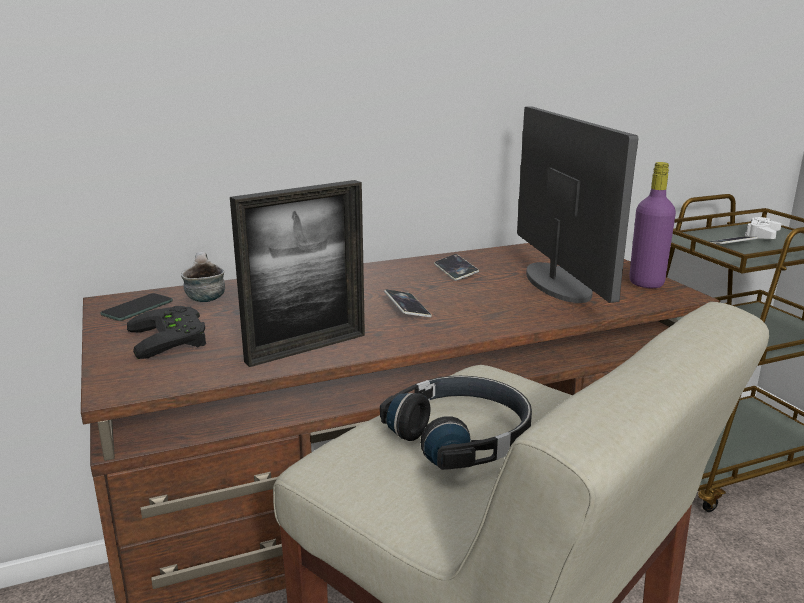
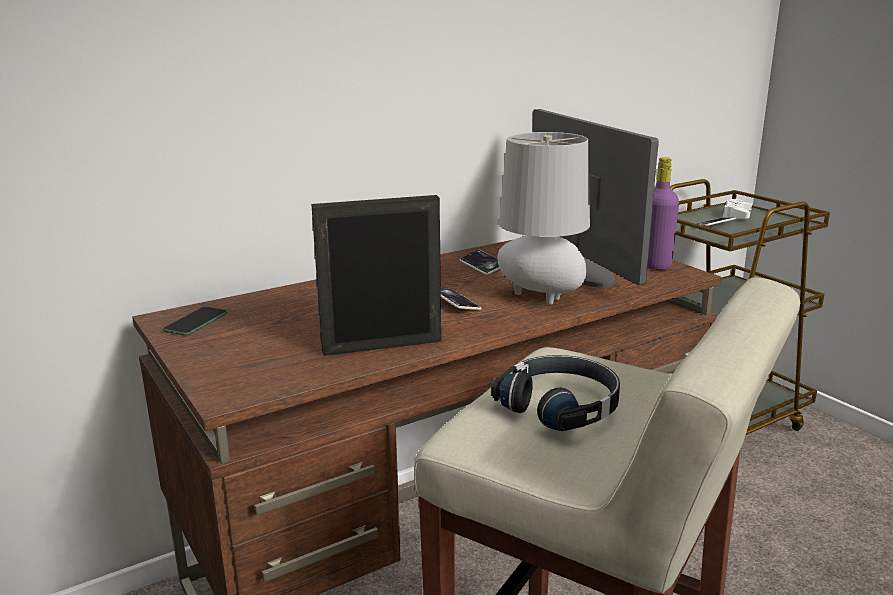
camera: 10 degrees left, 0 degrees up
(174, 338) = (251, 347): black game controller -> none
(204, 297) = (256, 307): mug -> none
(306, 348) = (382, 346): picture frame -> picture frame turned 150 degrees counterclockwise
(503, 309) = (541, 298): none -> grey table lamp

